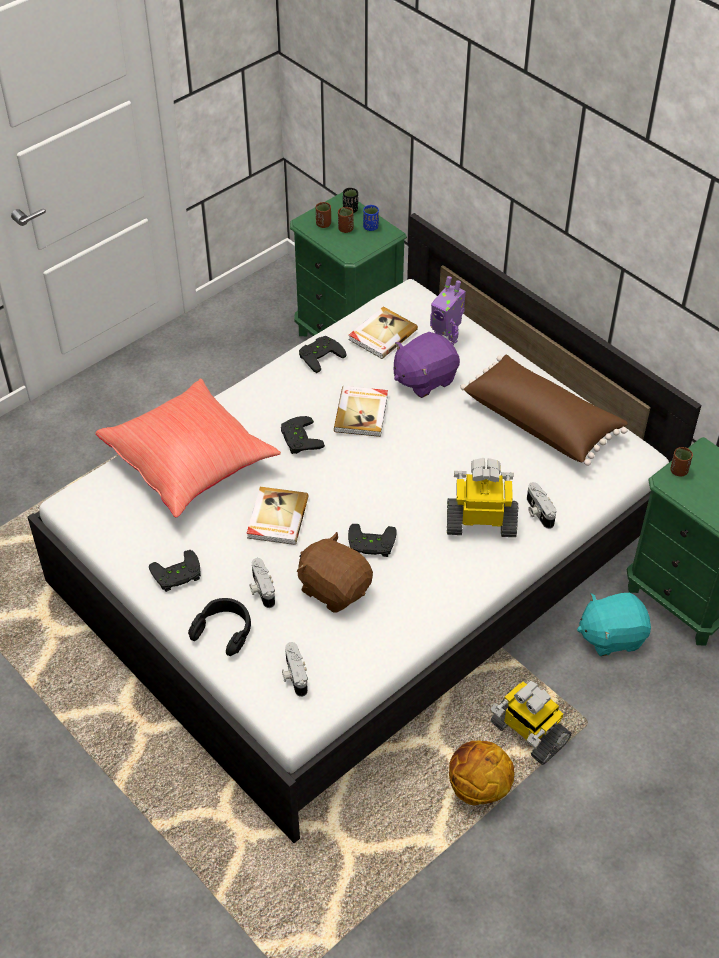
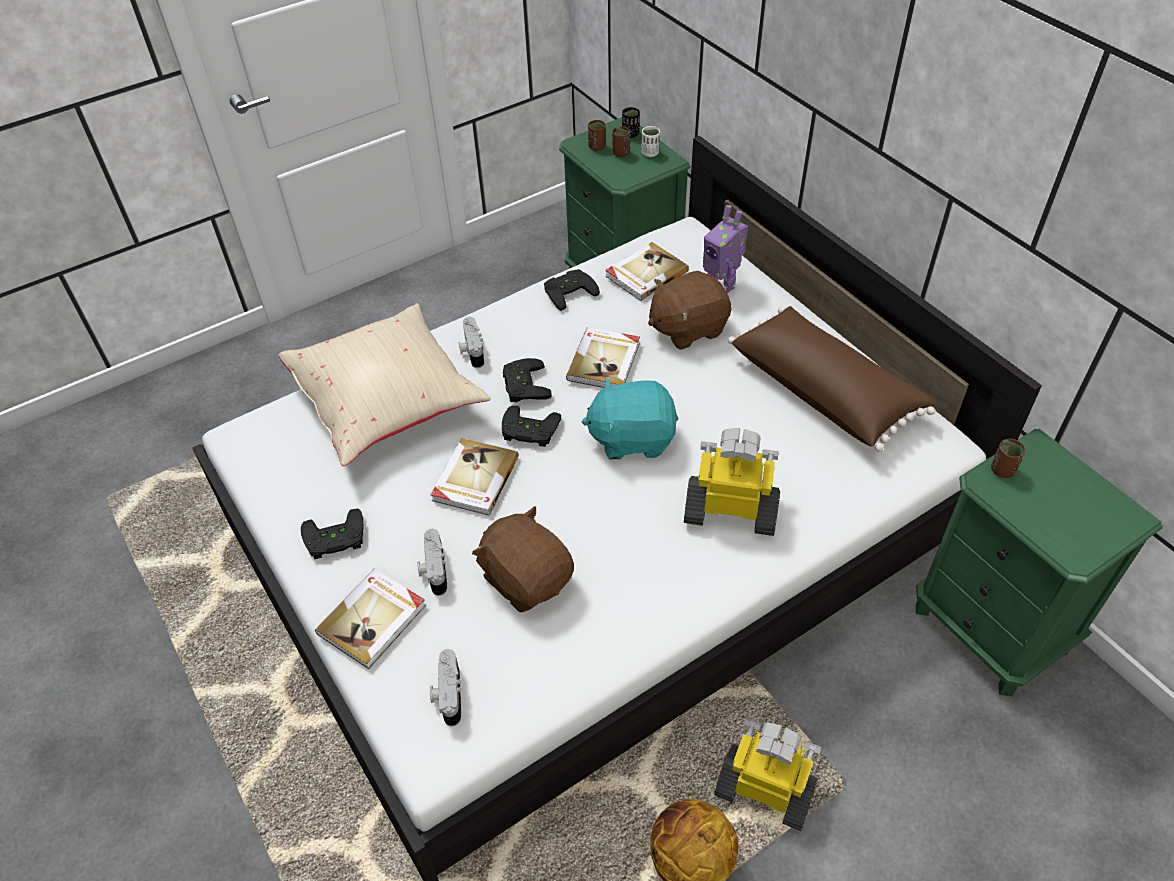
camera: 10 degrees right, 0 degrees up
(190, 463) = (388, 402): red pillow -> beige pillow
(224, 630) = (373, 619): black headphones -> book
(370, 227) = (650, 153): blue cup -> white cup
(371, 545) = (584, 526): black game controller -> black game controller (528, 432)
(424, 379) = (687, 328): purple plush toy -> brown plush toy
(528, 733) = (766, 789): toy robot -> toy robot turned 150 degrees clockwise
(537, 512) = (807, 505): camera -> camera (471, 350)
(611, 636) = (888, 669): turquoise plush toy -> turquoise plush toy (632, 437)

